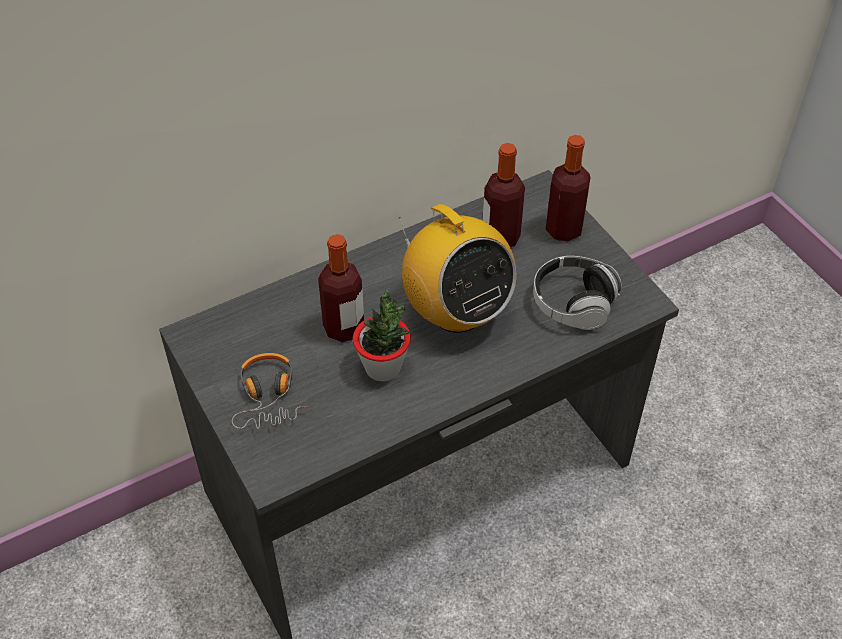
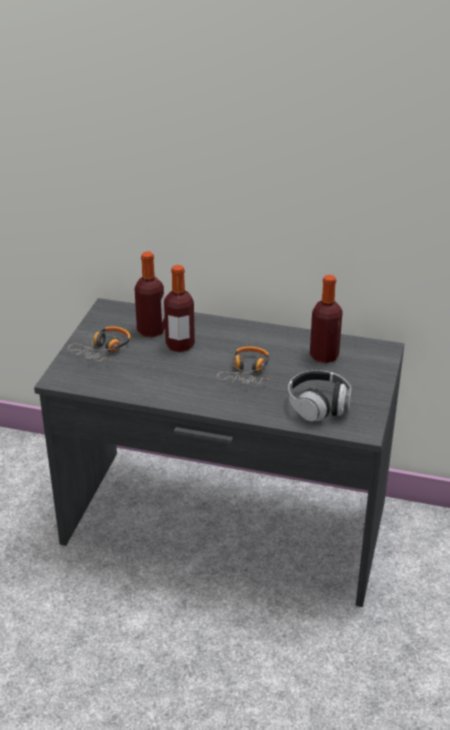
camera: 45 degrees right, 15 degrees down
(383, 368) = (173, 371): potted plant -> none
(456, 312) = (247, 372): radio -> headphones
(563, 229) = (368, 373): bottle -> bottle (151, 331)

